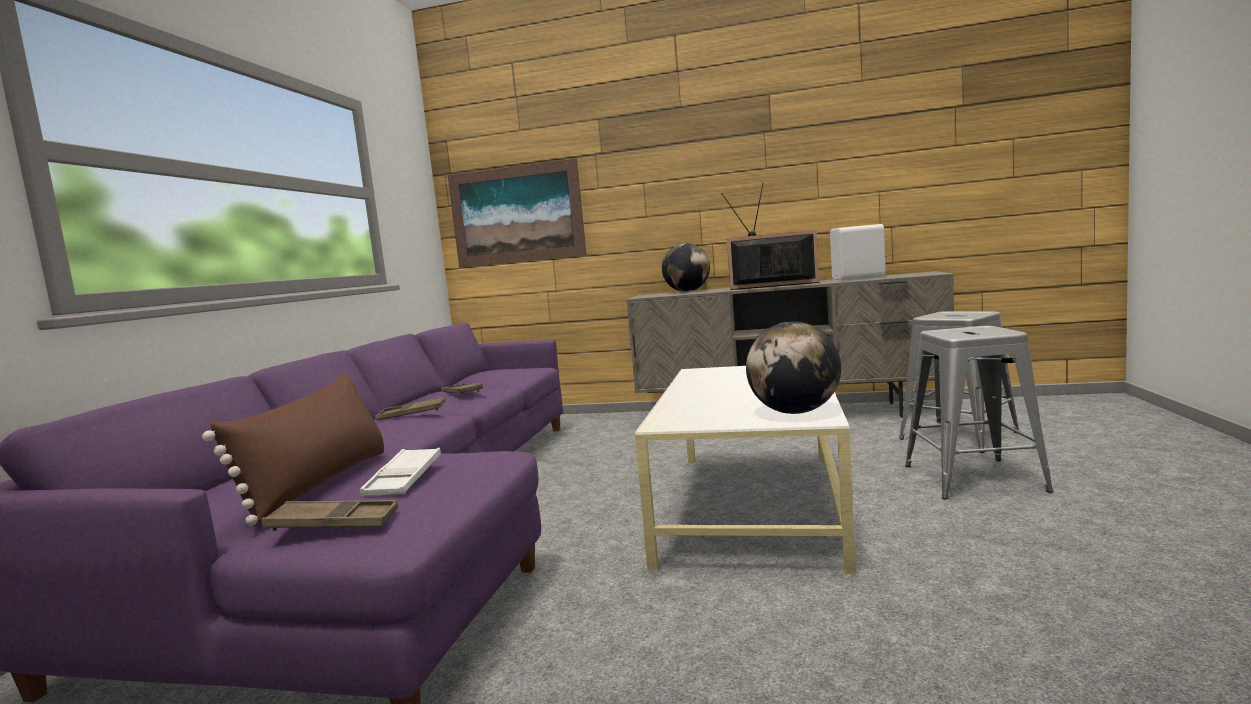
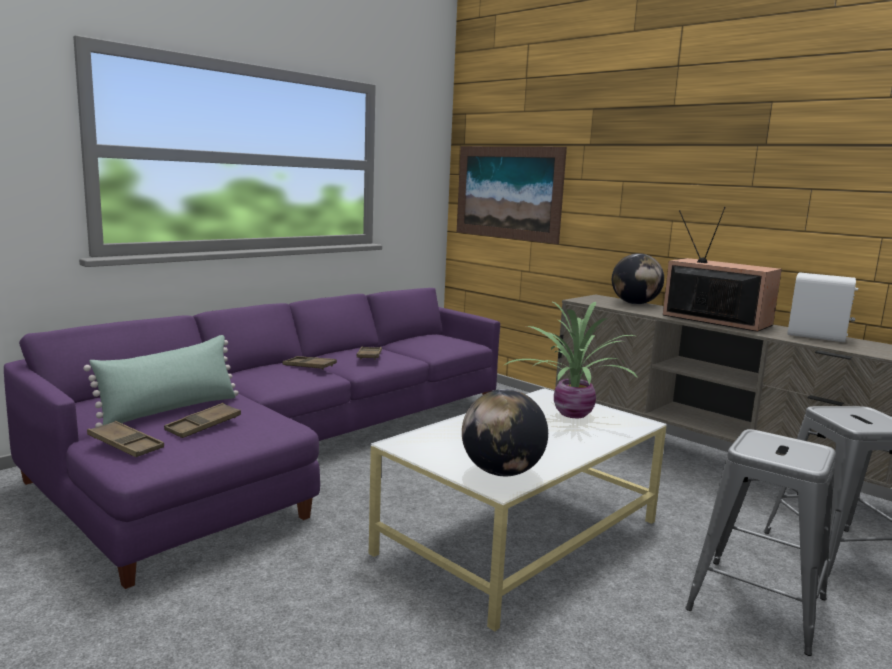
camera: 30 degrees right, 5 degrees up
(320, 483) = (170, 410): brown pillow -> green pillow
(404, 479) = (203, 425): white tray -> brown tray
(743, 374) = (570, 413): none -> potted plant

